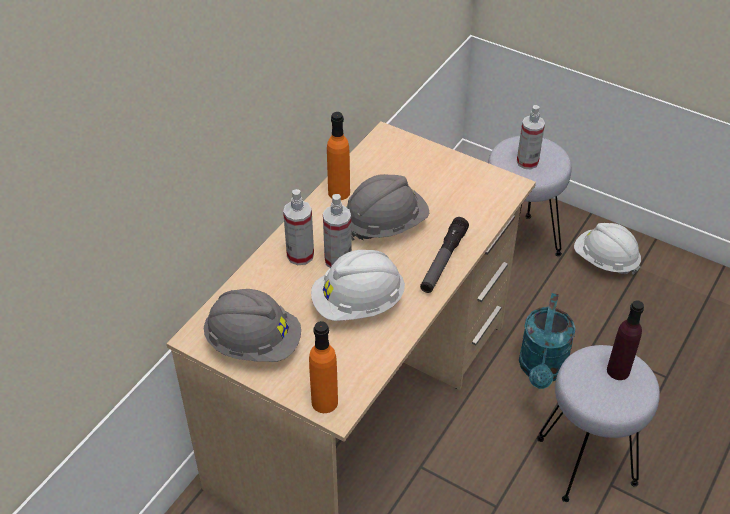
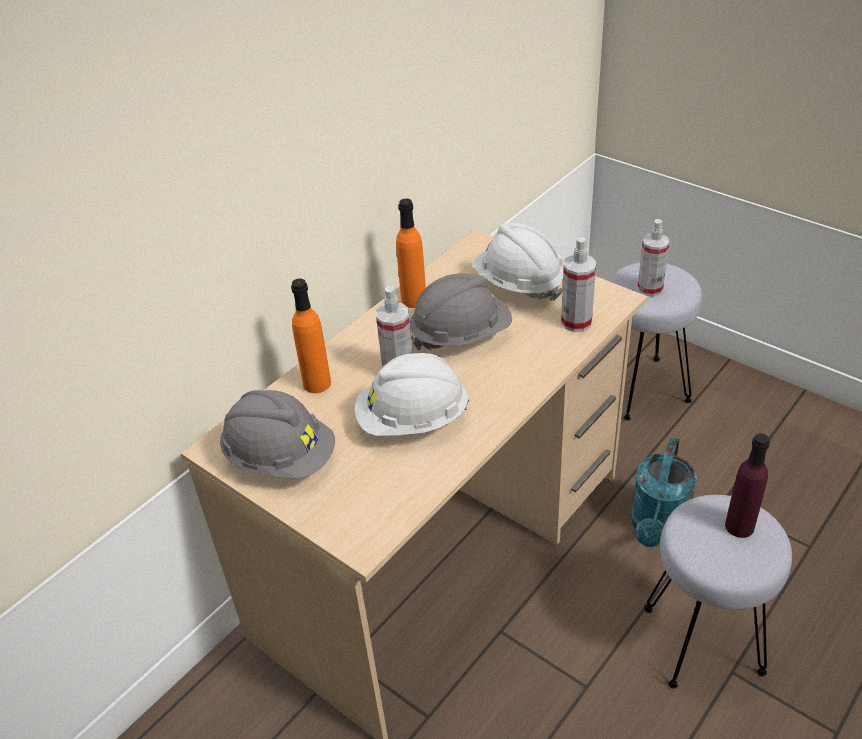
camera: 10 degrees right, 5 degrees down
(300, 255) = (356, 364): spray bottle -> spray bottle (576, 322)
(324, 402) = (350, 532): orange bottle -> orange bottle (317, 383)
(443, 261) = (523, 377): flashlight -> none
(605, 261) = (742, 411): white hard hat -> white hard hat (518, 284)

